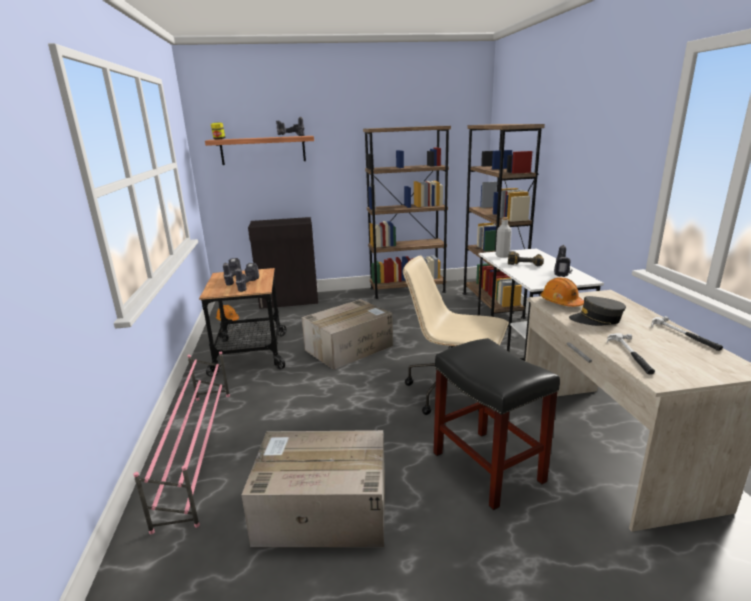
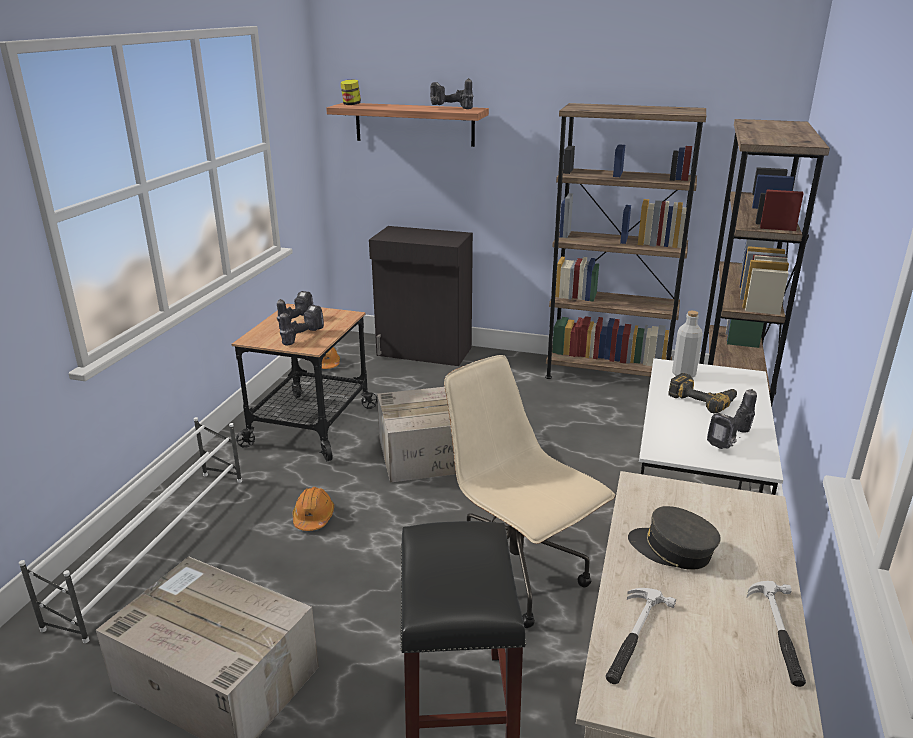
camera: 25 degrees right, 5 degrees up
(198, 450) = (156, 545): pink shoe rack -> white shoe rack
(561, 302) = (659, 497): orange hard hat -> orange hard hat (313, 517)

